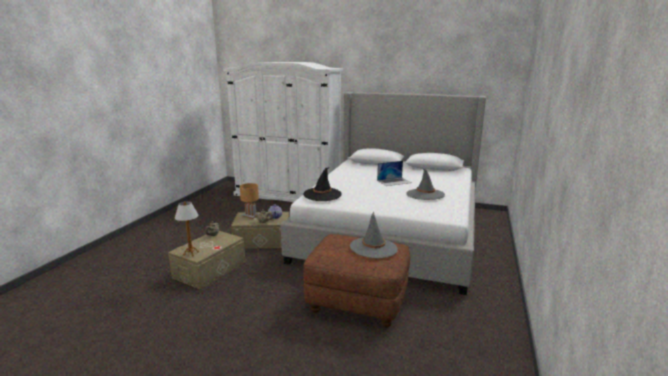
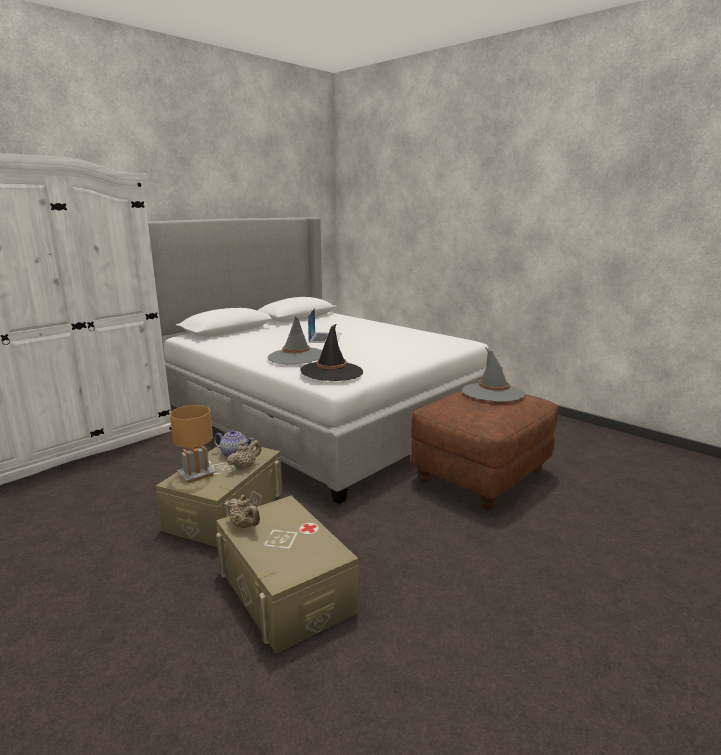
camera: 65 degrees left, 0 degrees up
(191, 253) = (310, 562): table lamp -> none
(425, 194) = (388, 336): grey hat -> grey hat (296, 356)

